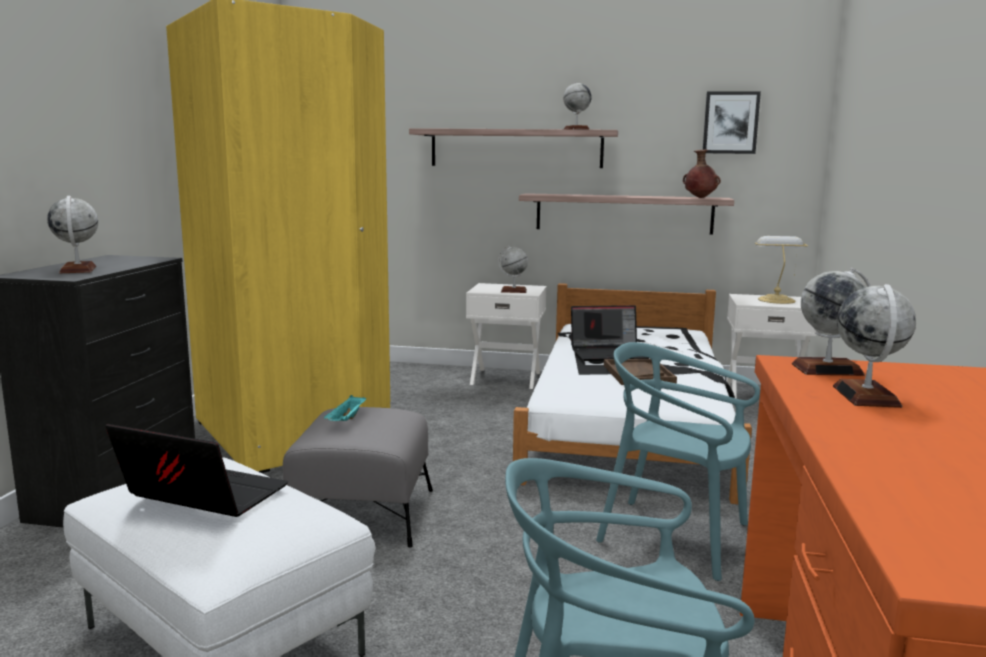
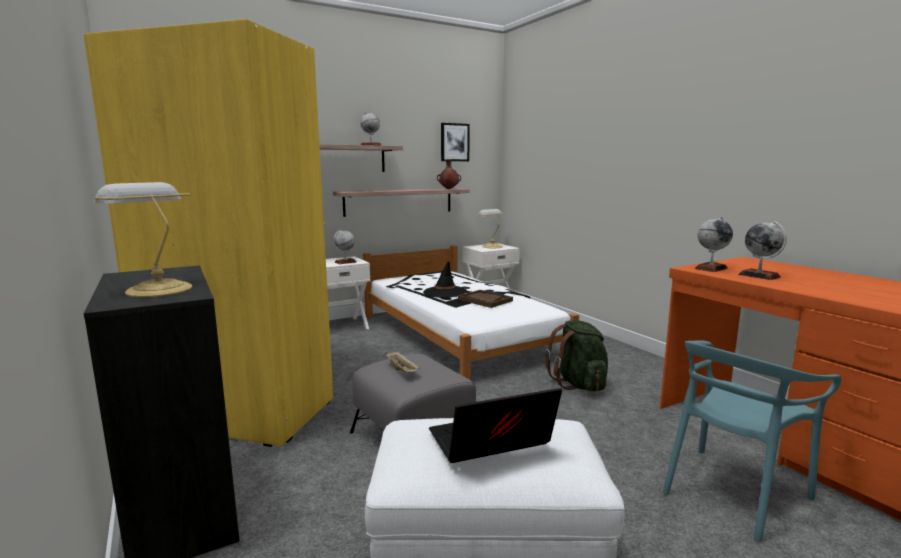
camera: 40 degrees left, 0 degrees up
(78, 269) = (157, 289): globe -> table lamp
(347, 420) = (402, 370): turquoise tray -> beige tray
(609, 353) = (445, 292): laptop -> black hat
(674, 536) = (579, 384): turquoise chair -> green backpack

